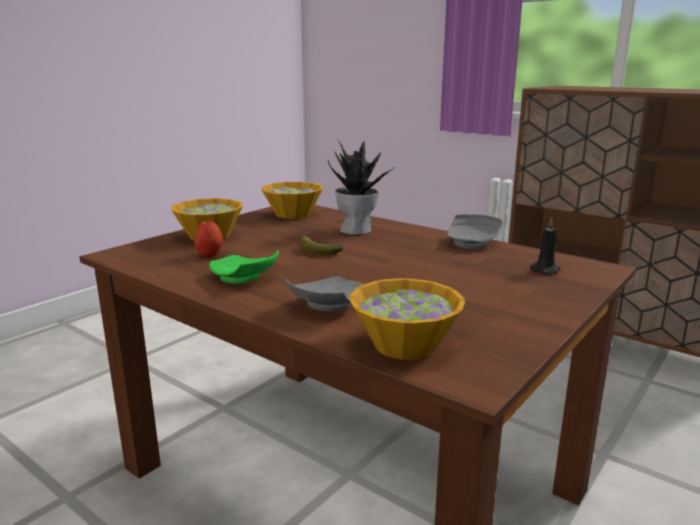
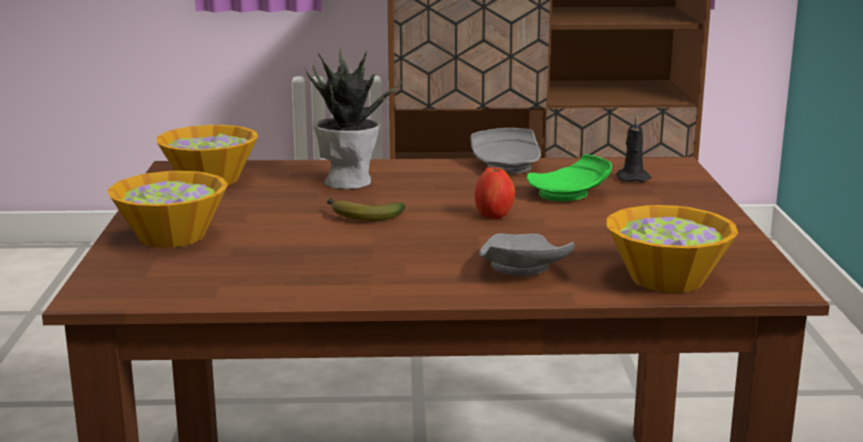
camera: 40 degrees left, 0 degrees up
(210, 255) = (243, 258): apple -> apple (493, 215)
(244, 278) = (364, 271): green plate -> green plate (569, 194)

